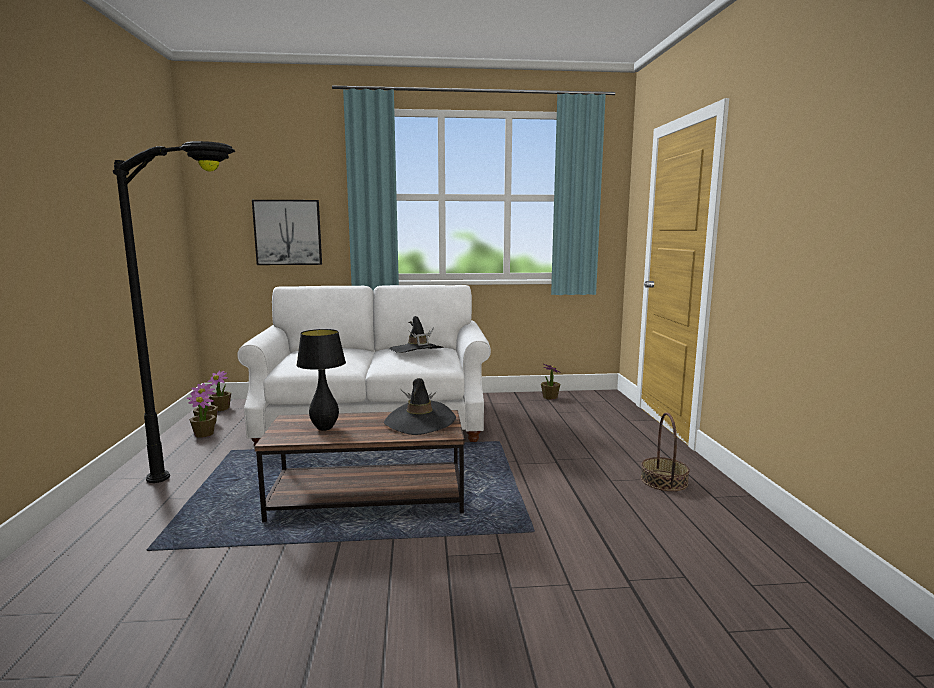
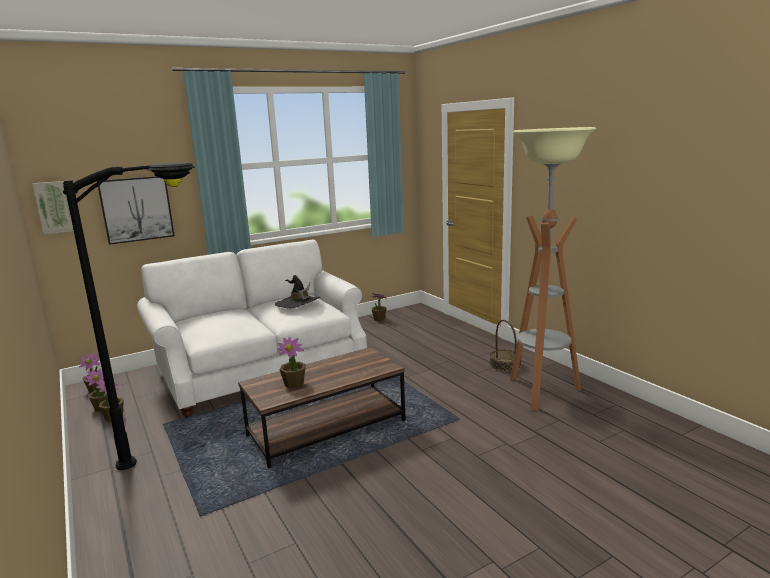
camera: 25 degrees left, 5 degrees up
(215, 222) = (57, 207): none -> picture
(324, 428) = (294, 384): black table lamp -> potted plant
(420, 422) = (357, 362): black hat -> none
(689, 528) = (541, 392): none -> floor lamp

